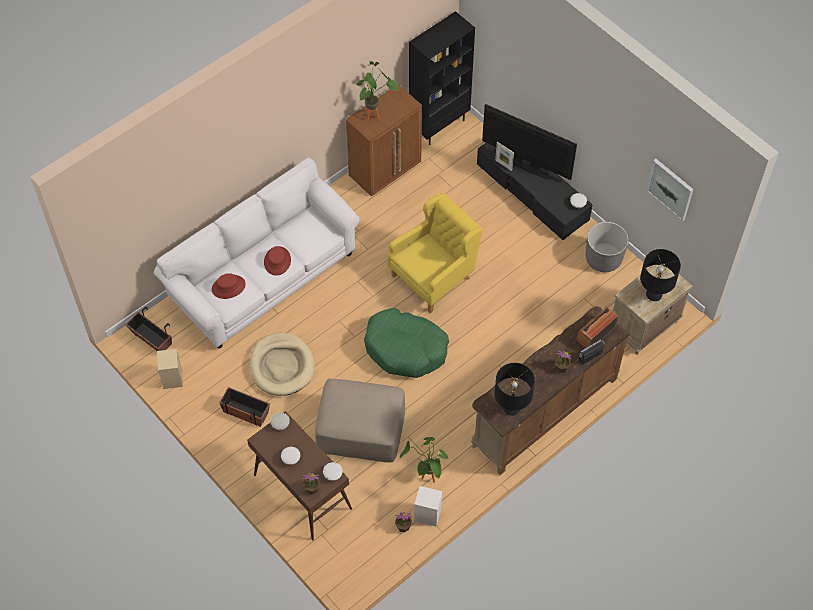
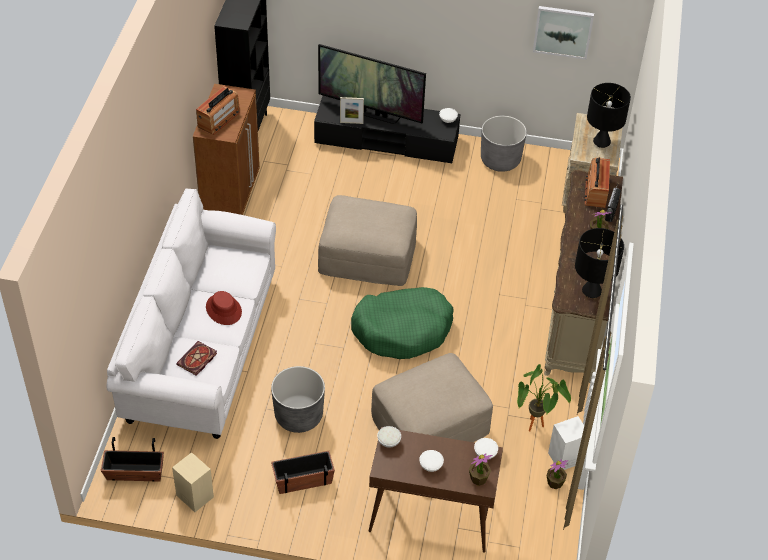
camera: 40 degrees left, 10 degrees down
(228, 287) = (197, 360): red hat -> book
(282, 366) = (298, 416): beige dog bed -> grey planter
(375, 115) = (219, 119): potted plant -> radio
(434, 276) = (368, 255): yellow armchair -> beige ottoman
(525, 165) = (370, 113): television -> television turned 150 degrees counterclockwise

